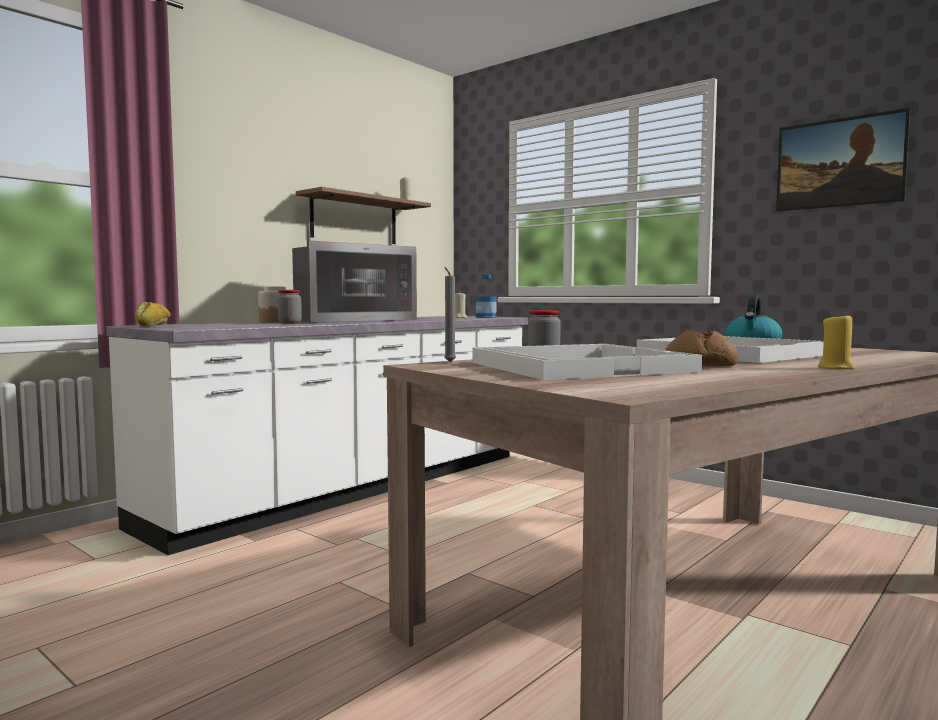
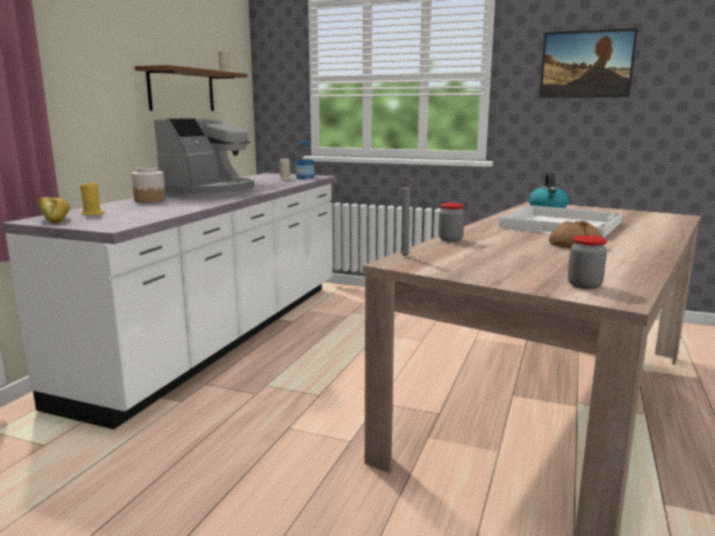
camera: 20 degrees left, 10 degrees up
(290, 323) = (175, 204): jar -> jar (584, 285)
(350, 320) = (209, 192): microwave -> coffee machine
(579, 367) = (508, 256): white tray -> none
(836, 368) = (659, 244): yellow candle -> yellow candle (93, 214)

